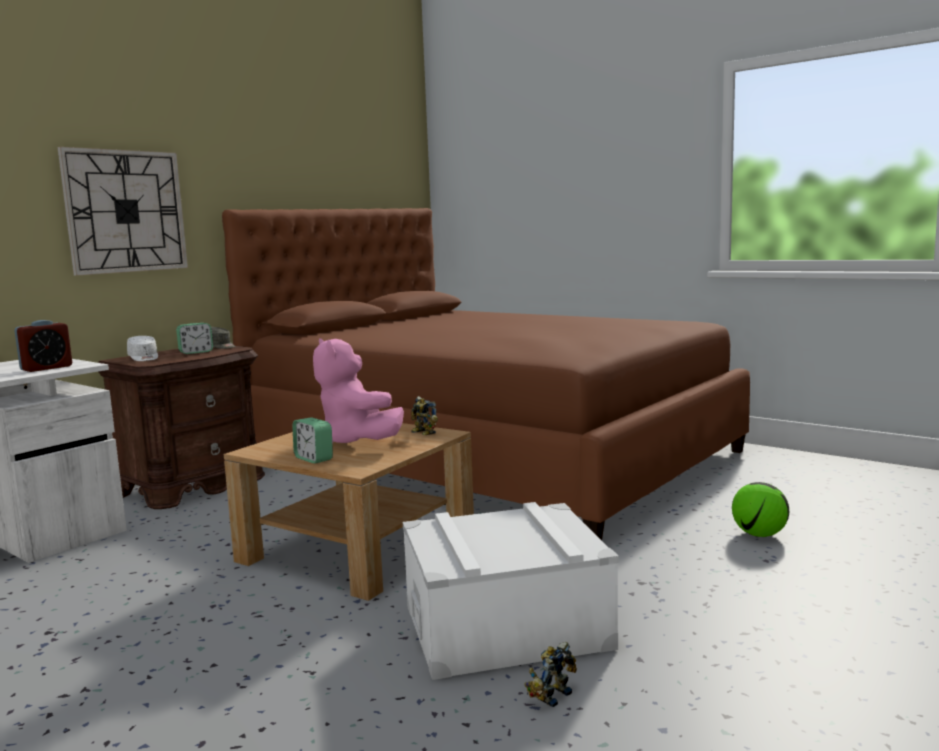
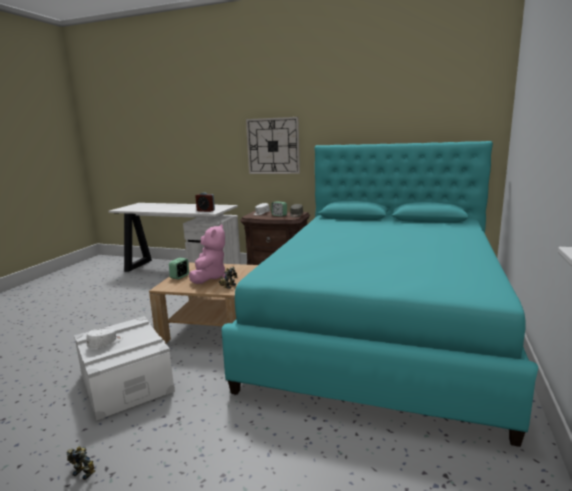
camera: 70 degrees right, 5 degrees up
(357, 442) = (209, 277): pink plush toy -> pink plush toy turned 150 degrees clockwise
(488, 454) = (382, 326): brown bed -> turquoise bed
(503, 548) = (105, 343): none -> white cap
(551, 695) = (59, 407): toy robot -> toy robot (84, 471)
(759, 534) = (276, 469): football -> none

